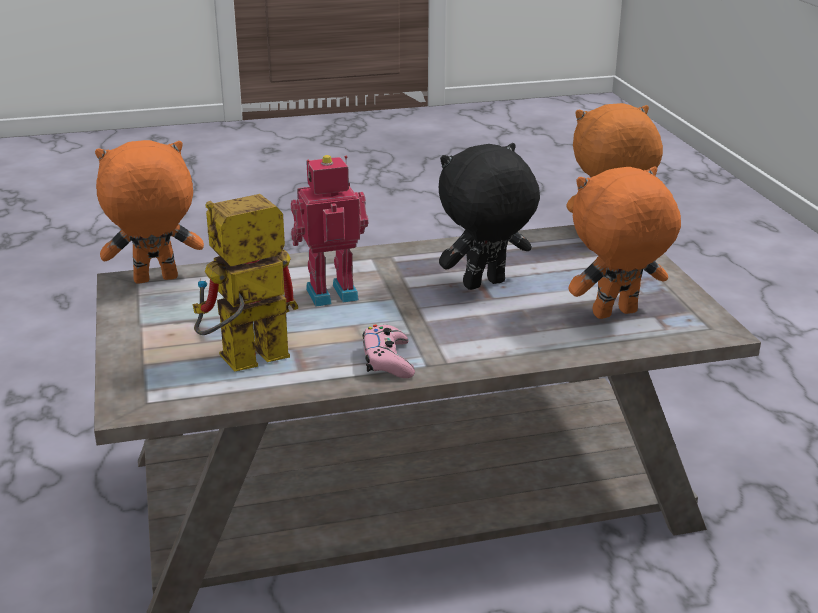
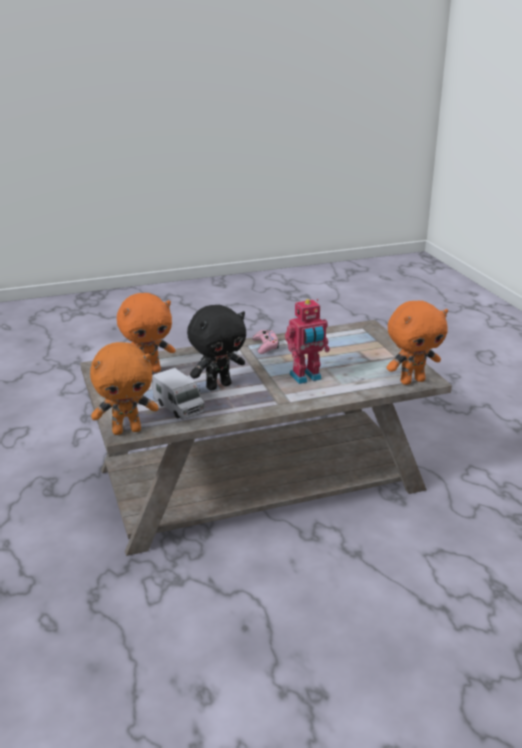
camera: 175 degrees right, 0 degrees up
(243, 363) = (332, 342): toy robot -> none
(543, 257) = (179, 407): none -> toy truck

